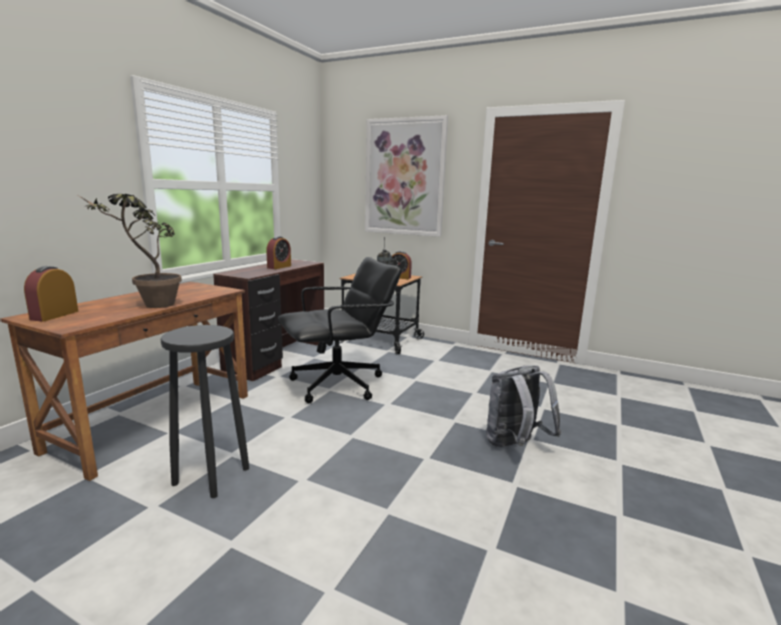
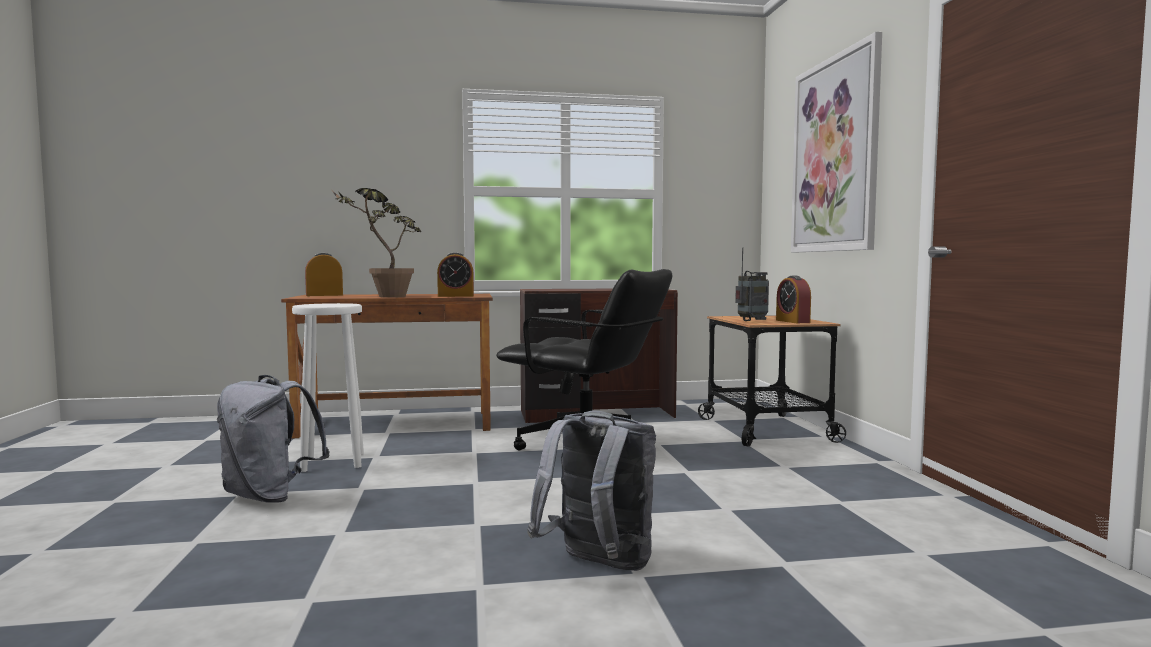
camera: 55 degrees right, 10 degrees down
(210, 476) = (332, 461): black stool -> white stool
(260, 527) = (270, 496): none -> grey backpack
(279, 267) = (603, 289): alarm clock -> alarm clock (456, 296)

